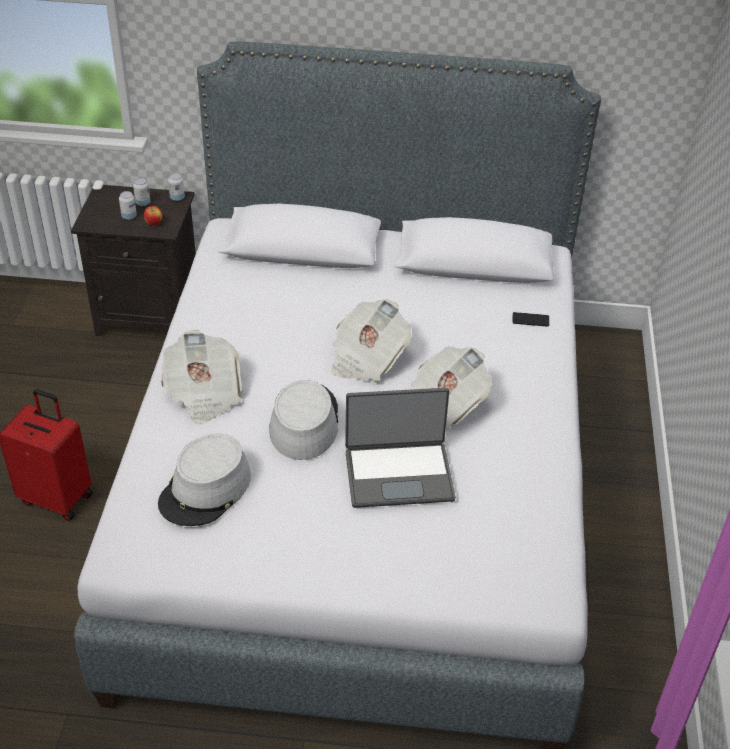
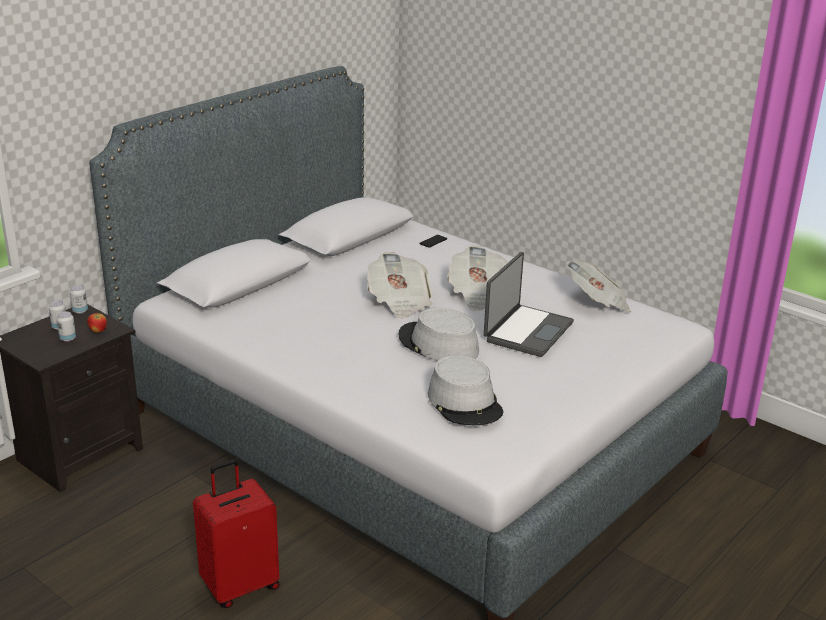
camera: 55 degrees left, 15 degrees down
(203, 394) = (355, 373): newspaper -> newspaper (598, 302)

